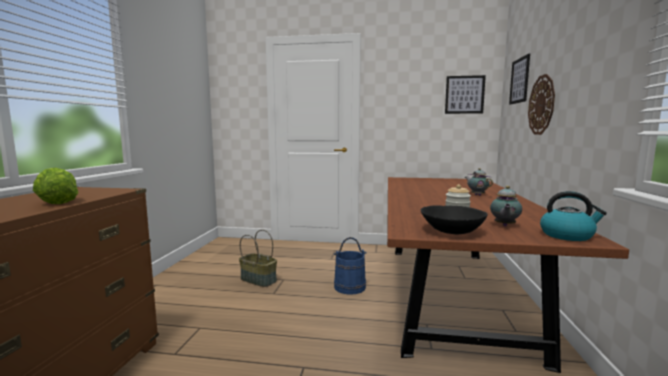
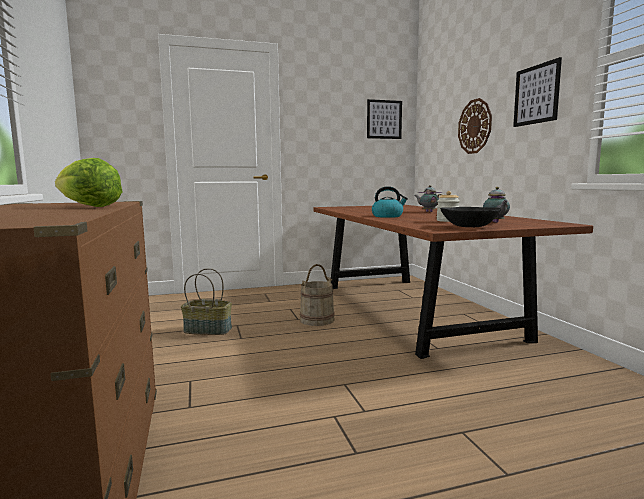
camera: 25 degrees left, 0 degrees up
(349, 287) = (317, 320): blue bucket -> beige bucket
(519, 80) = (442, 106): picture -> picture (536, 94)
(567, 235) = (546, 223): kettle -> kettle (388, 216)

